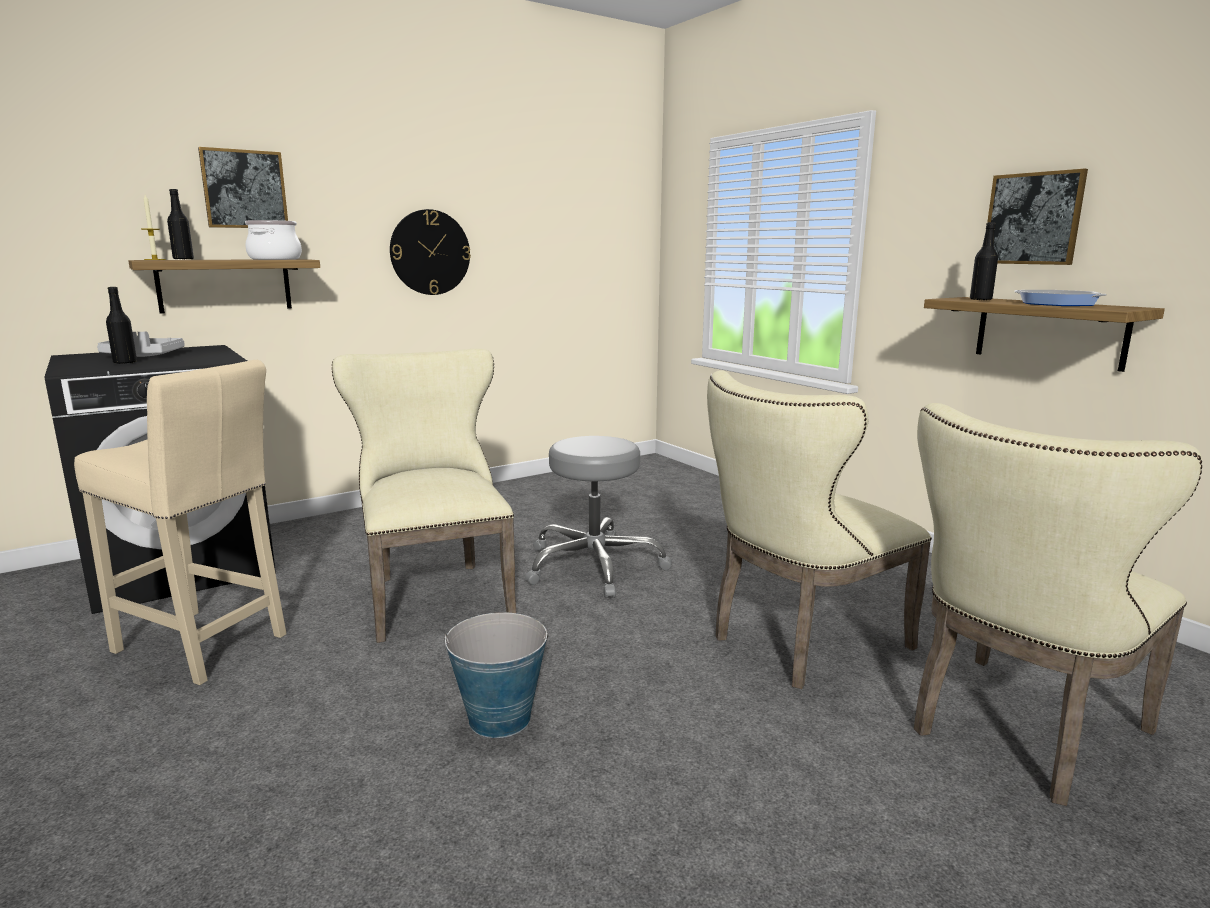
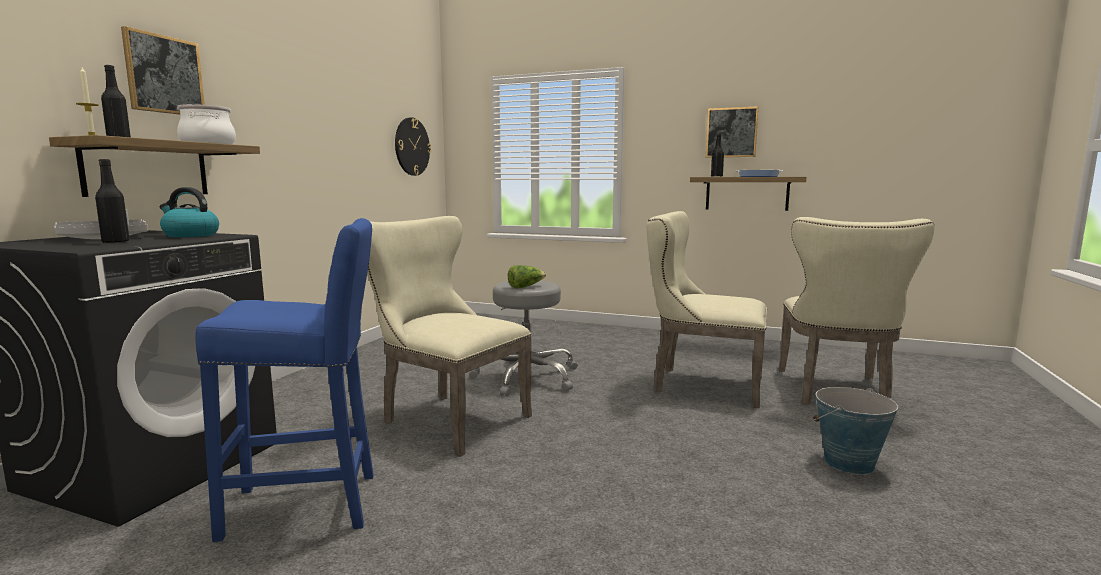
camera: 35 degrees left, 5 degrees down
(204, 646) = (311, 506): beige stool -> blue stool
(205, 357) = (190, 235): none -> kettle
(430, 252) = (310, 148): wall clock -> wall clock (412, 146)
(499, 718) = (619, 465): bucket -> bucket (848, 463)
(583, 448) = (525, 287): none -> lettuce
(799, 643) = (700, 384): beige chair -> beige chair turned 90 degrees clockwise

